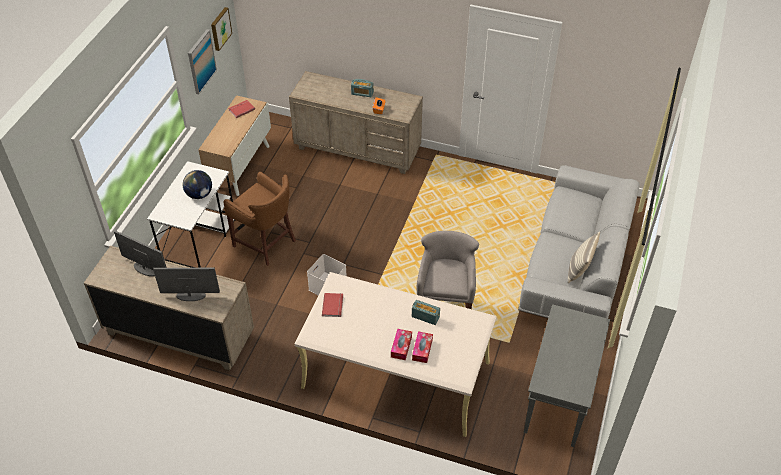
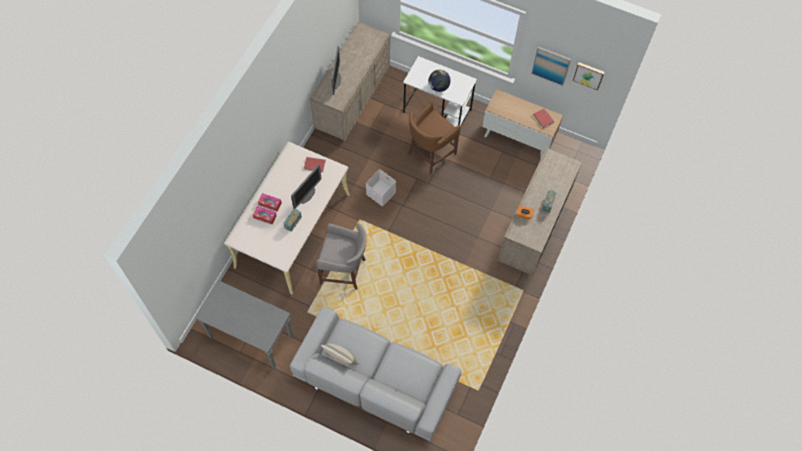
camera: 95 degrees right, 15 degrees up
(145, 269) = (364, 54): monitor -> monitor (307, 195)

